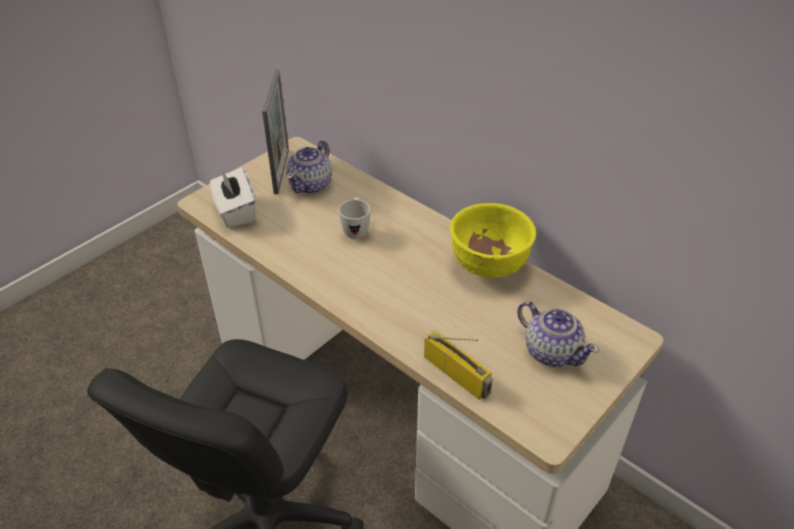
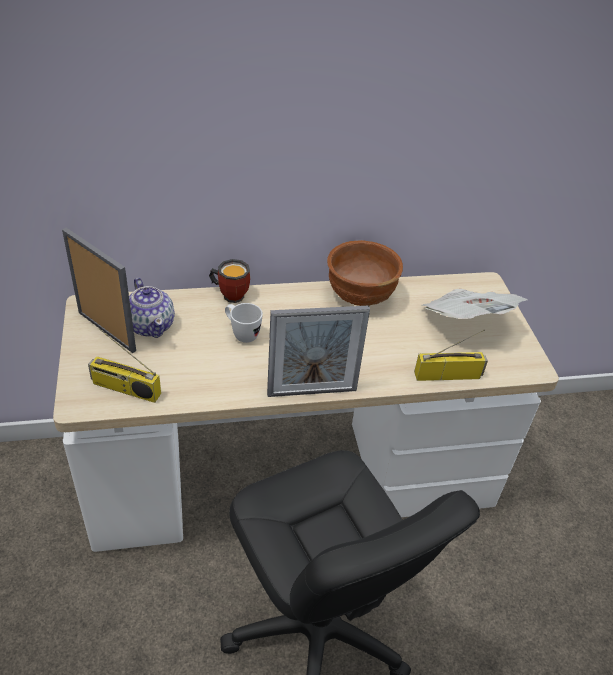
camera: 55 degrees left, 0 degrees up
(236, 212) = (125, 389): white tissue box -> radio
(335, 301) = (312, 392): none -> picture frame
(394, 198) = (230, 293): none -> mug
(489, 265) = (360, 296): yellow bowl -> brown bowl
(551, 351) = (466, 321): teapot -> newspaper

